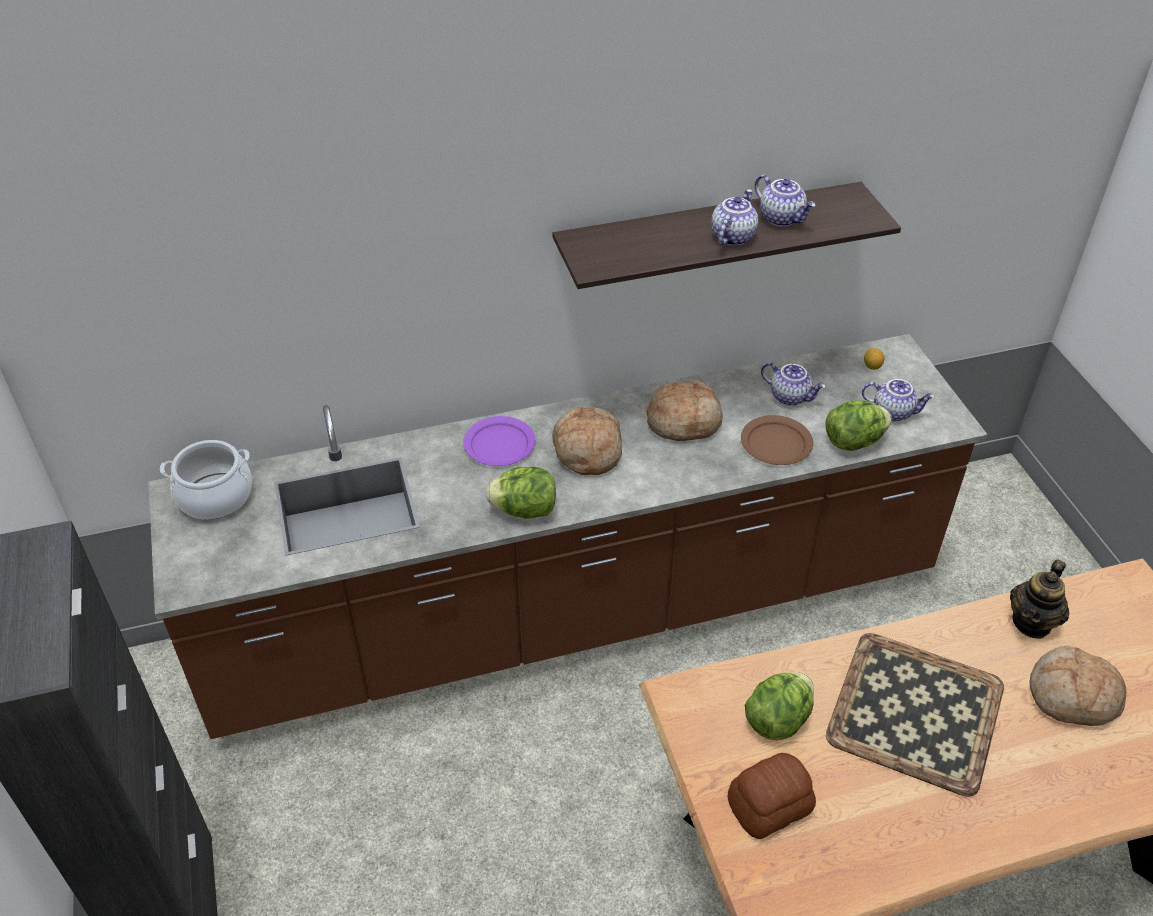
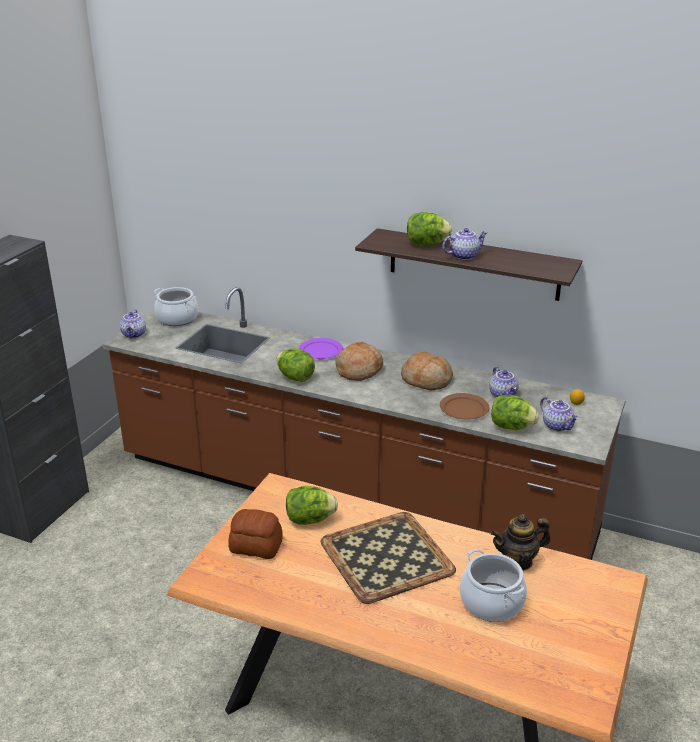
camera: 40 degrees right, 15 degrees down
(659, 235) = (426, 244): none -> lettuce
(782, 218) = (505, 258): teapot -> teapot (134, 334)
(1072, 697) = (491, 602): bread -> cooking pot

